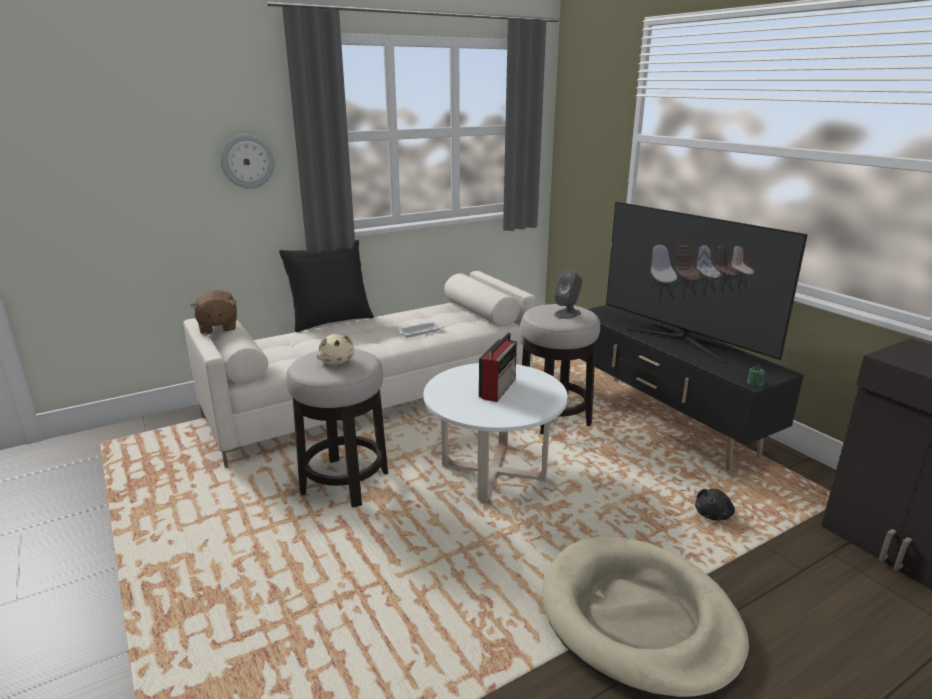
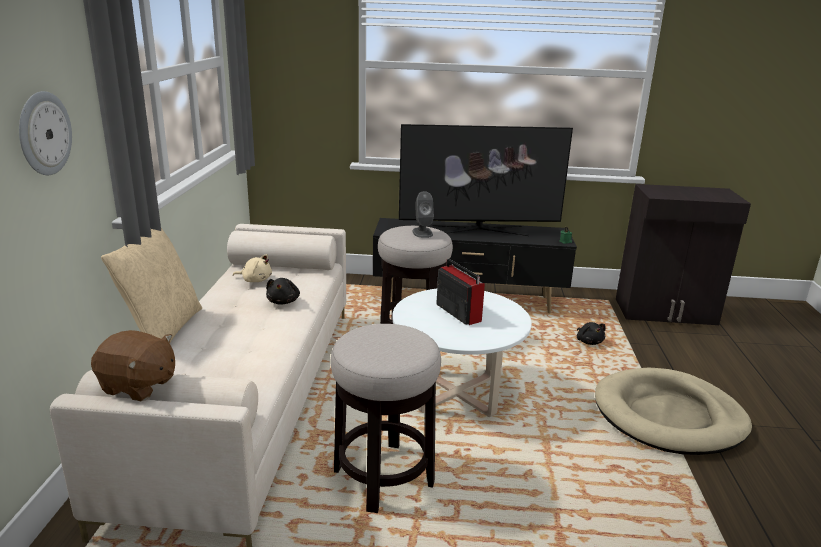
camera: 55 degrees left, 0 degrees up
(331, 321) = (163, 331): black pillow -> beige pillow
(336, 361) = (389, 342): beige plush toy -> beige plush toy (255, 280)
(420, 332) = (283, 301): white tray -> black plush toy

